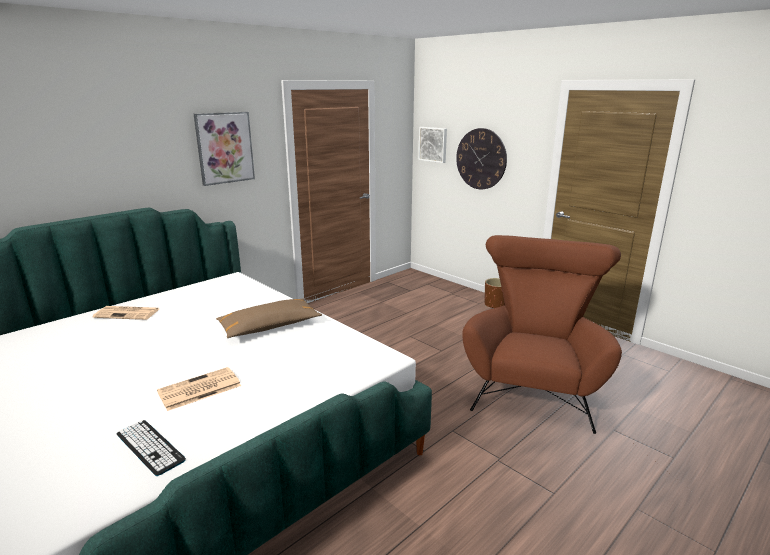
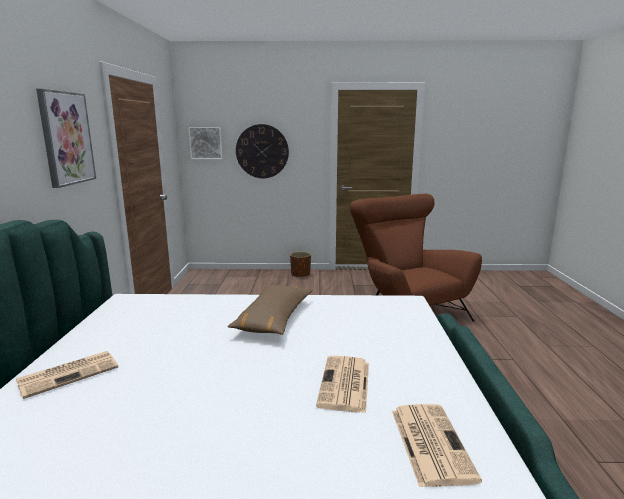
camera: 45 degrees left, 5 degrees down
(150, 447) = (430, 442): keyboard -> newspaper

